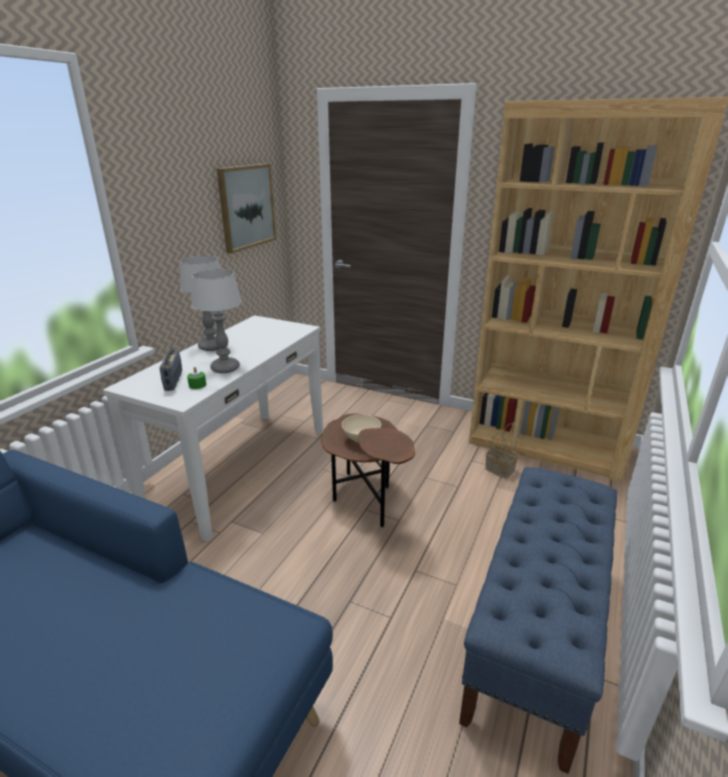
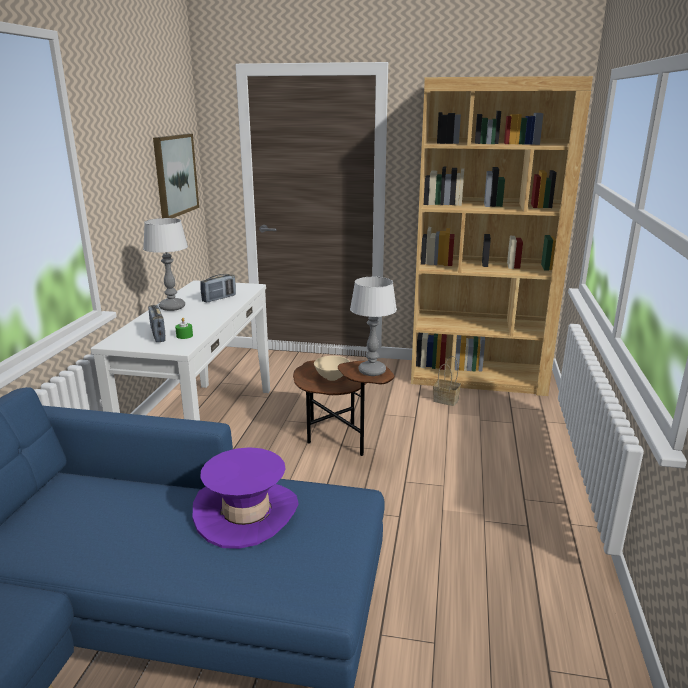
camera: 15 degrees left, 5 degrees down
(158, 627) = (246, 513): none -> purple hat
(226, 368) = (201, 321): table lamp -> table lamp (372, 371)
(262, 340) = (219, 298): none -> radio
(536, 633) = (519, 506): blue bench -> none

